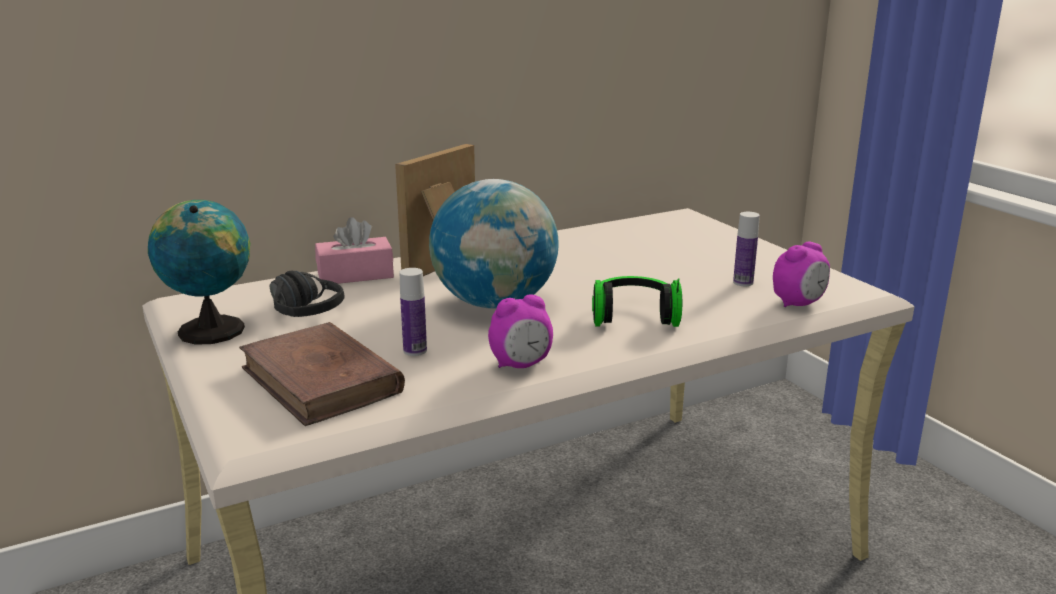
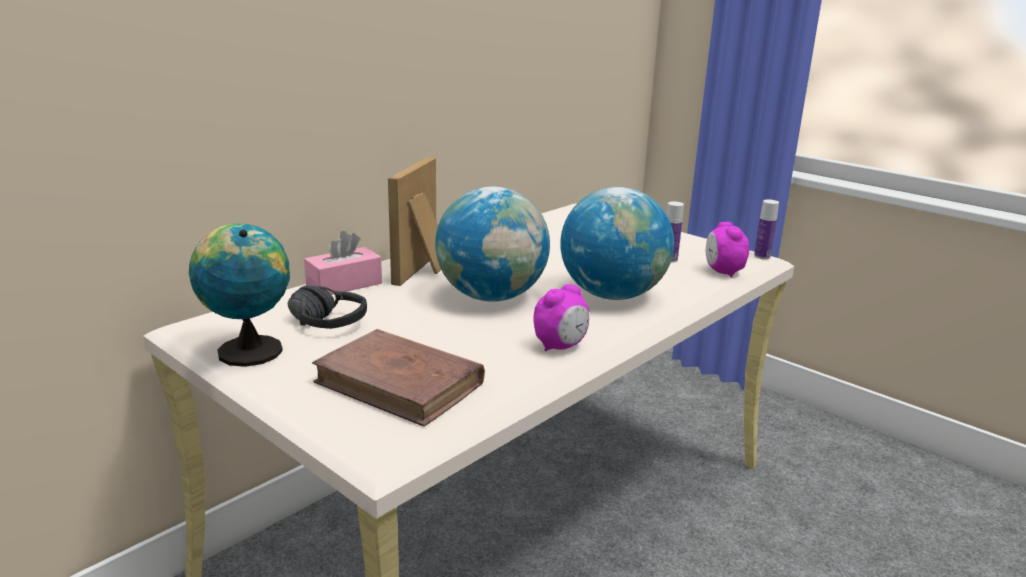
camera: 20 degrees left, 0 degrees up
(415, 350) = (460, 346): bottle -> bottle (762, 256)
(633, 316) = (612, 295): headphones -> globe
(798, 303) = (723, 272): alarm clock -> alarm clock turned 135 degrees clockwise

